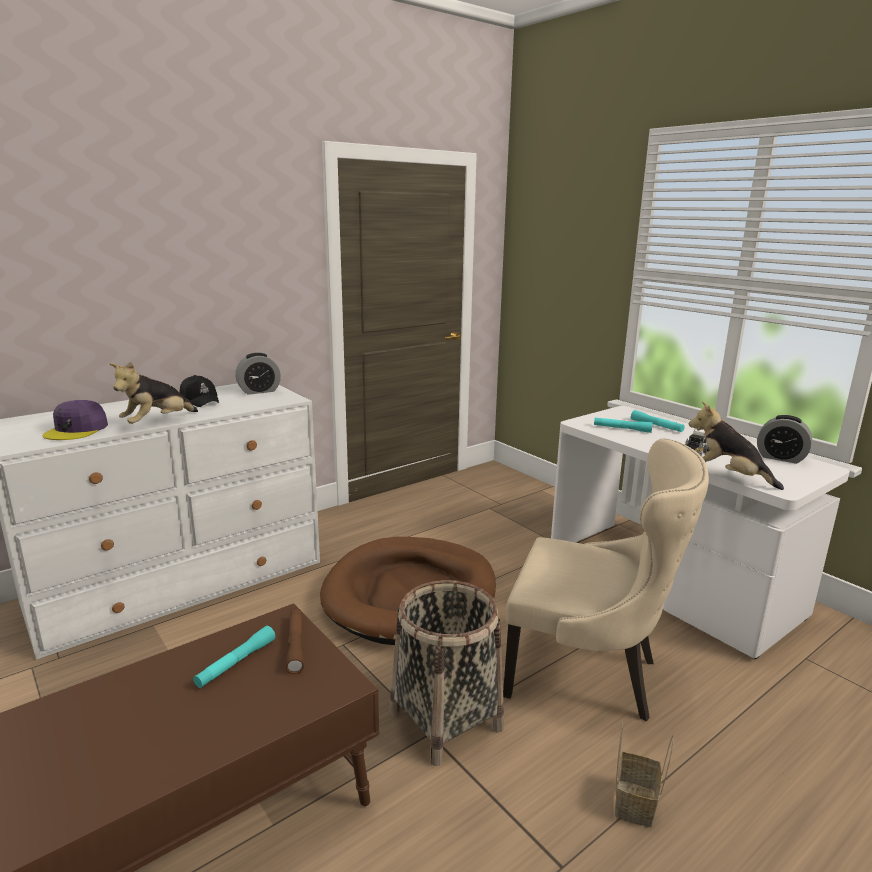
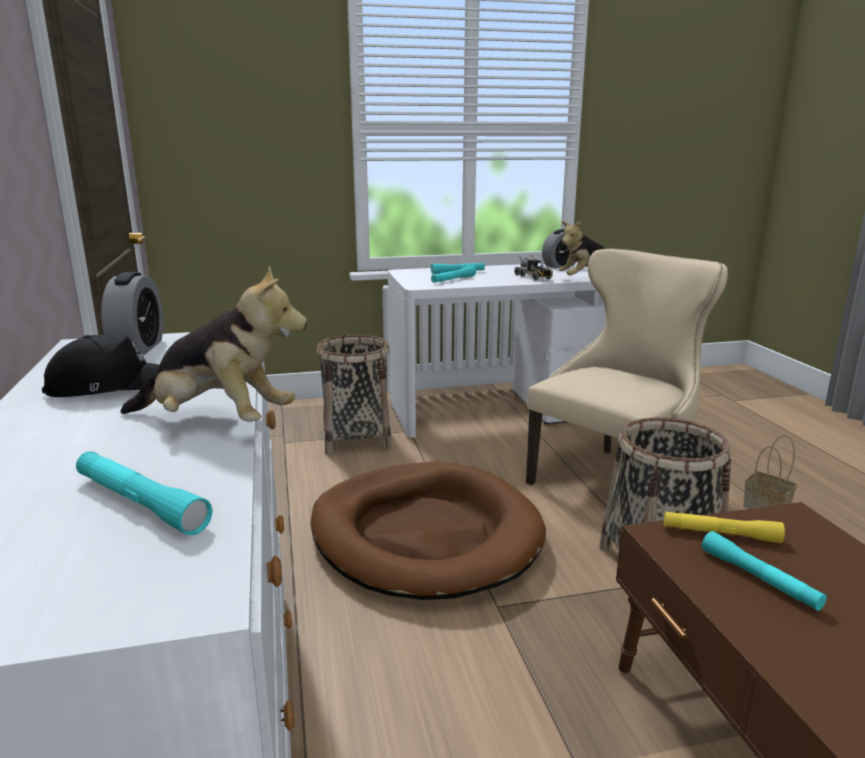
camera: 65 degrees left, 0 degrees up
(77, 430) = (140, 503): purple cap -> turquoise flashlight
(157, 423) = (217, 422): plush toy -> plush toy turned 45 degrees counterclockwise
(295, 645) = (720, 534): brown flashlight -> yellow flashlight
(524, 531) = (356, 439): none -> basket

